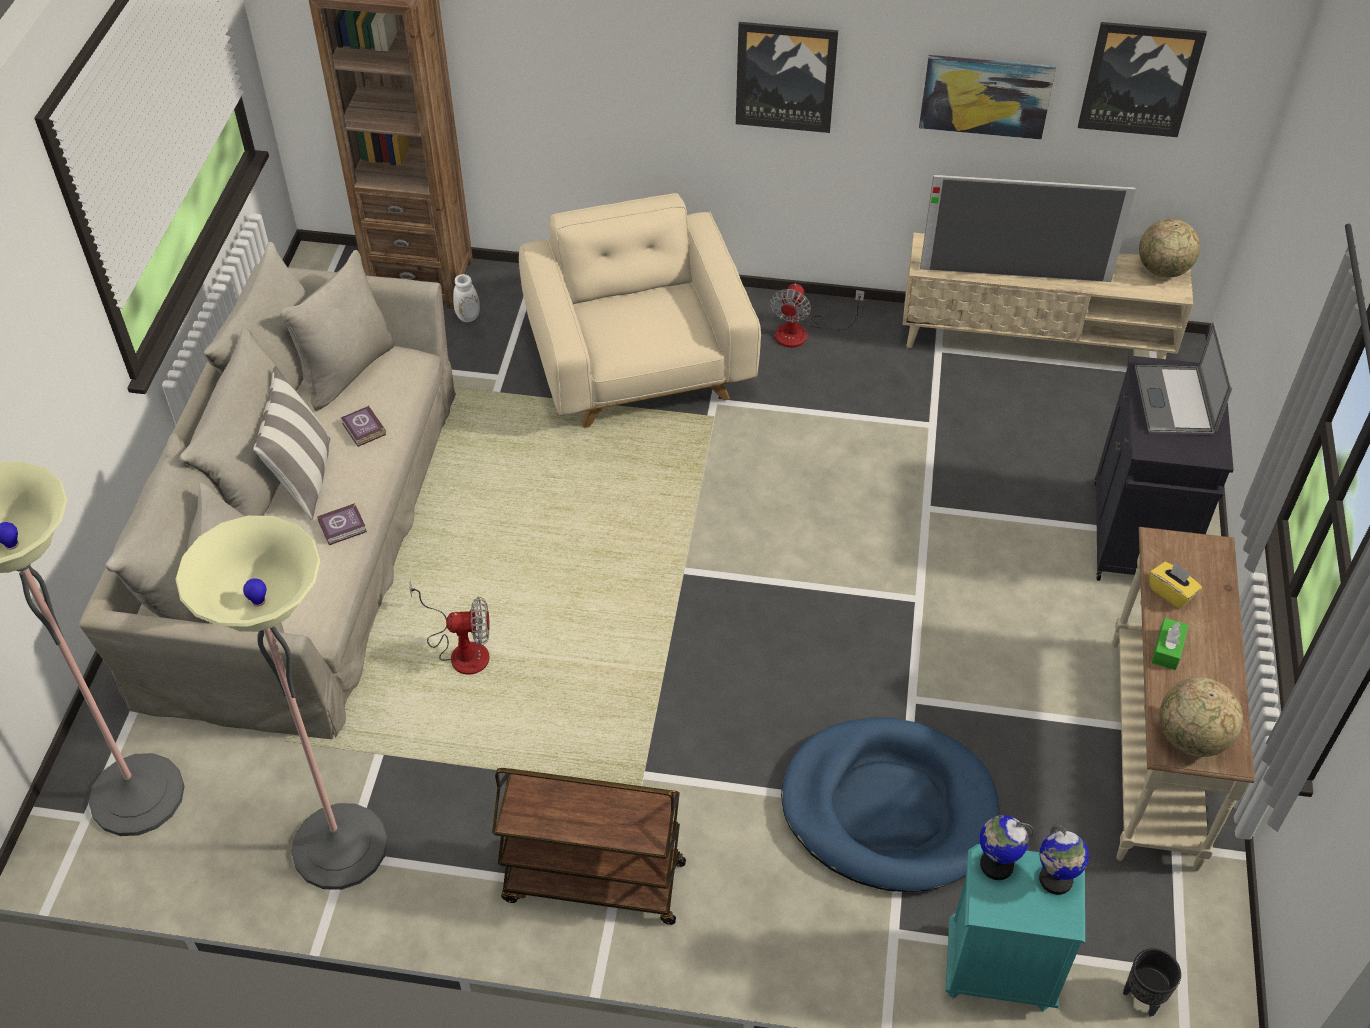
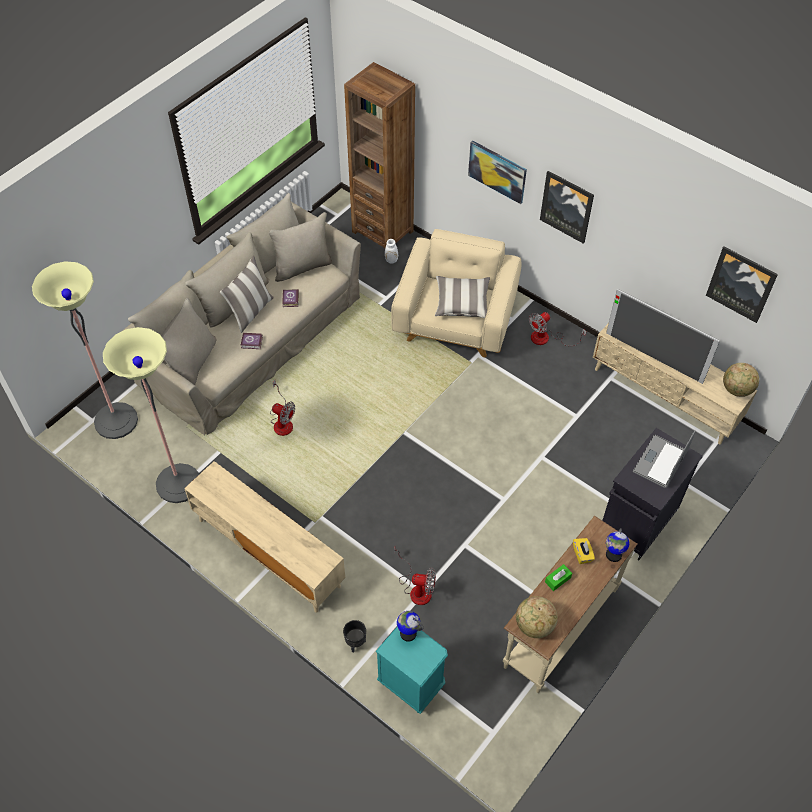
camera: 30 degrees right, 5 degrees up
(592, 882) = (267, 552): brown cart -> beige tv stand
(660, 319) = (462, 303): none -> pillow
(888, 808) = (416, 588): blue dog bed -> fan
(985, 95) = (662, 258): picture -> picture (497, 171)
(1055, 880) = (429, 654): globe -> globe (613, 554)
(1143, 998) = (467, 733): black planter -> black planter (355, 643)

